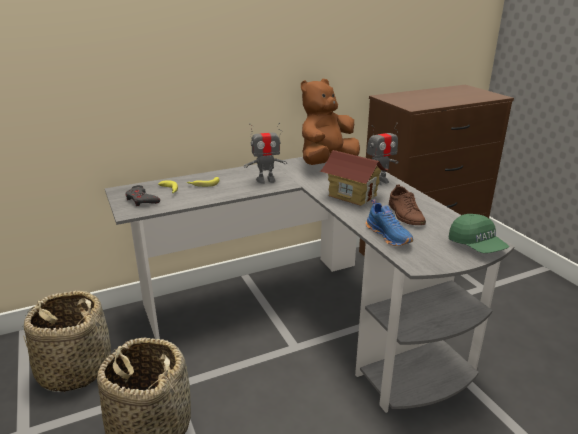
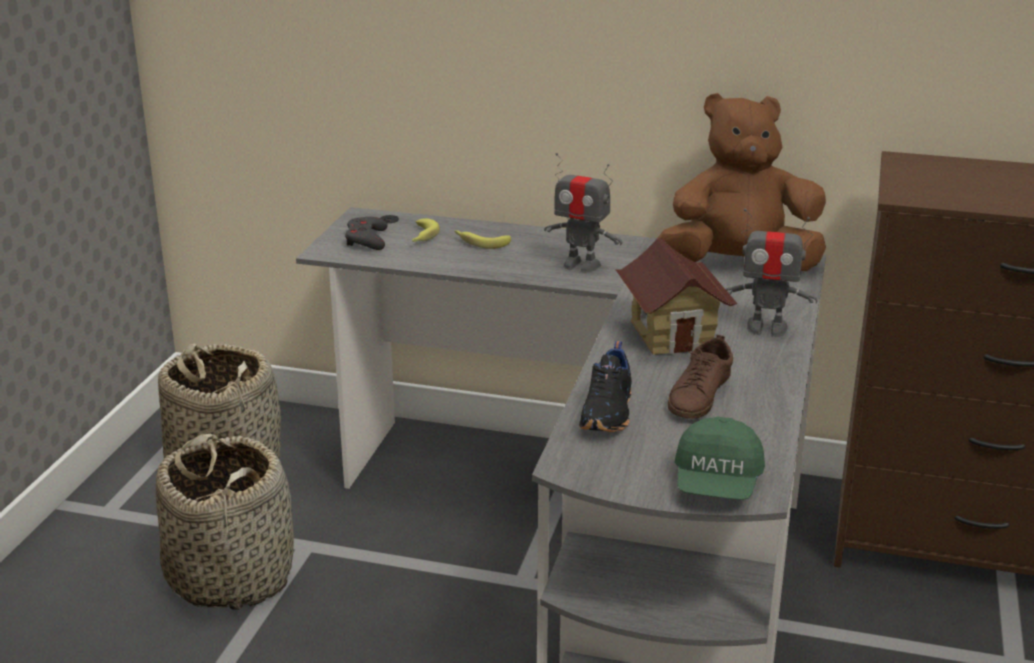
camera: 40 degrees right, 0 degrees up
(389, 235) = (609, 413): blue shoe -> black shoe

